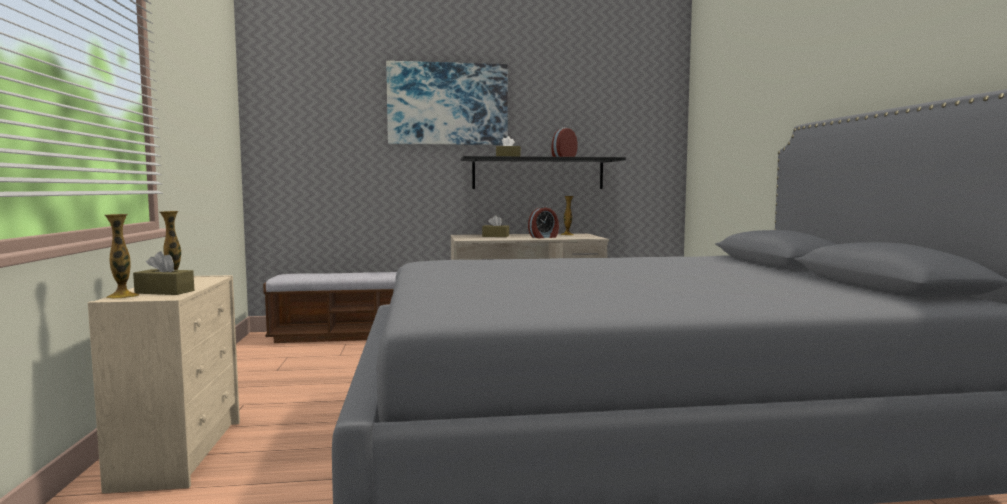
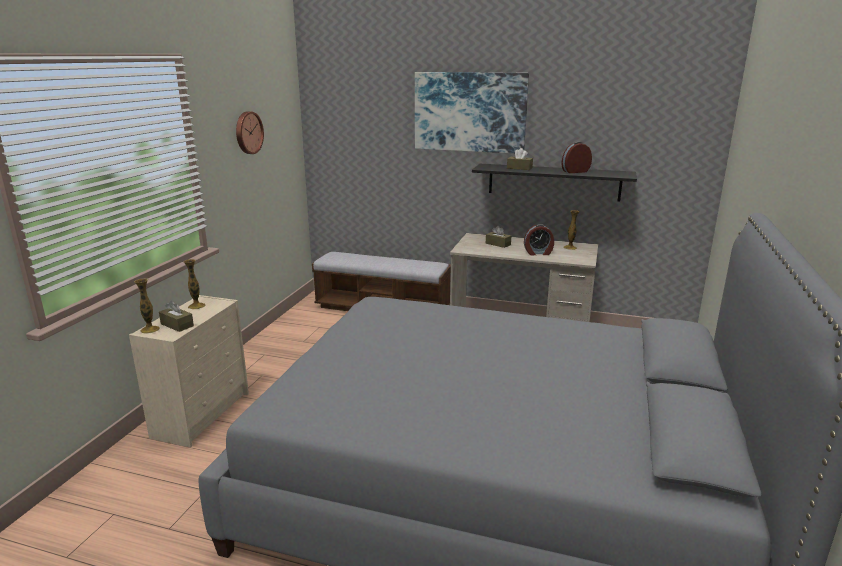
camera: 25 degrees right, 15 degrees up
(197, 99) = (248, 132): none -> wall clock

